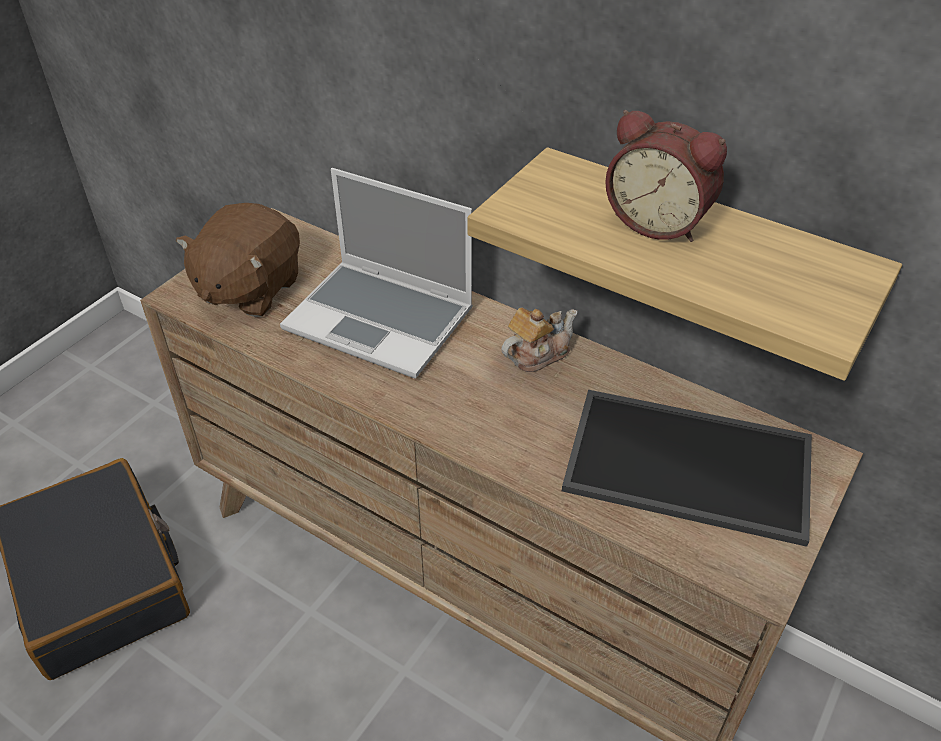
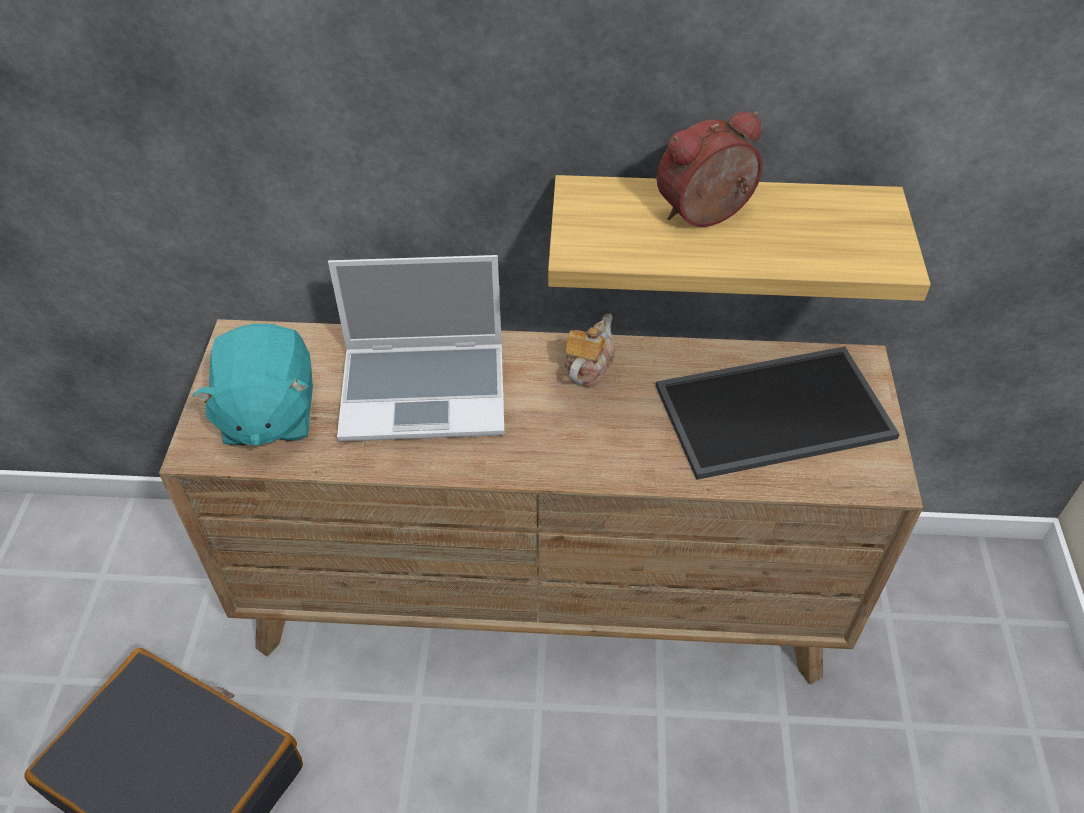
camera: 30 degrees left, 5 degrees up
(249, 289) = (268, 414): brown plush toy -> turquoise plush toy
(659, 222) = (706, 216): alarm clock -> alarm clock turned 150 degrees clockwise

